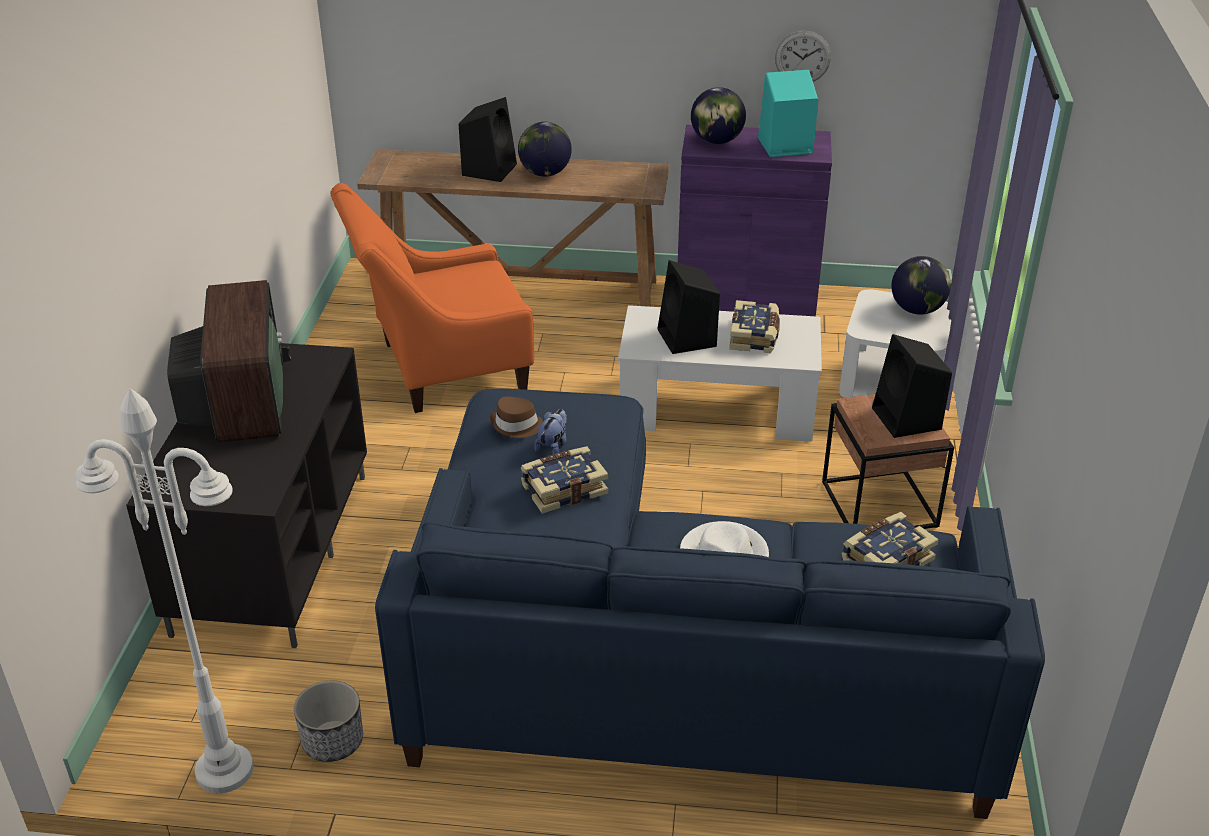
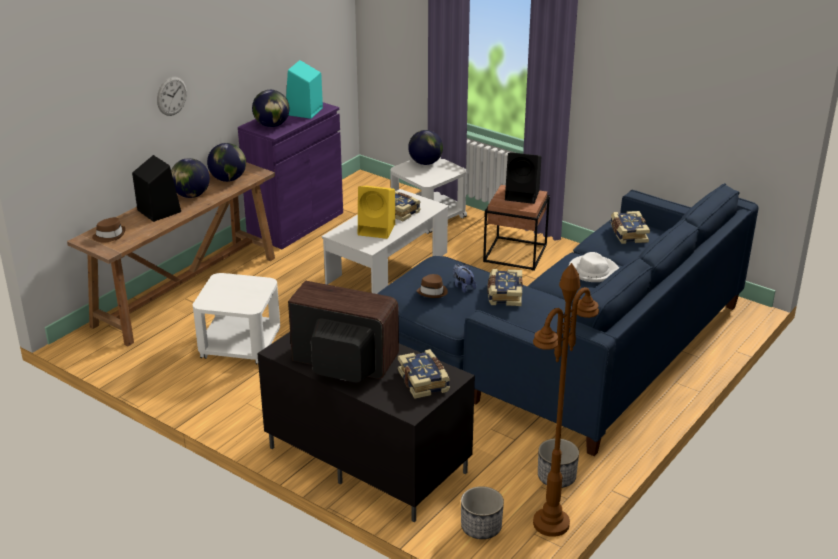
camera: 60 degrees left, 5 degrees down
(184, 702) = (481, 528): none -> planter
(223, 770) = (551, 524): white floor lamp -> brown floor lamp
(233, 479) = (424, 381): none -> book
(408, 165) = (109, 235): none -> brown hat
(441, 369) = (240, 345): orange armchair -> white side table
(609, 179) = (228, 179): none -> globe
(688, 339) = (377, 229): black speaker -> yellow speaker
(802, 57) = (283, 56): wall clock -> wall clock (171, 96)

